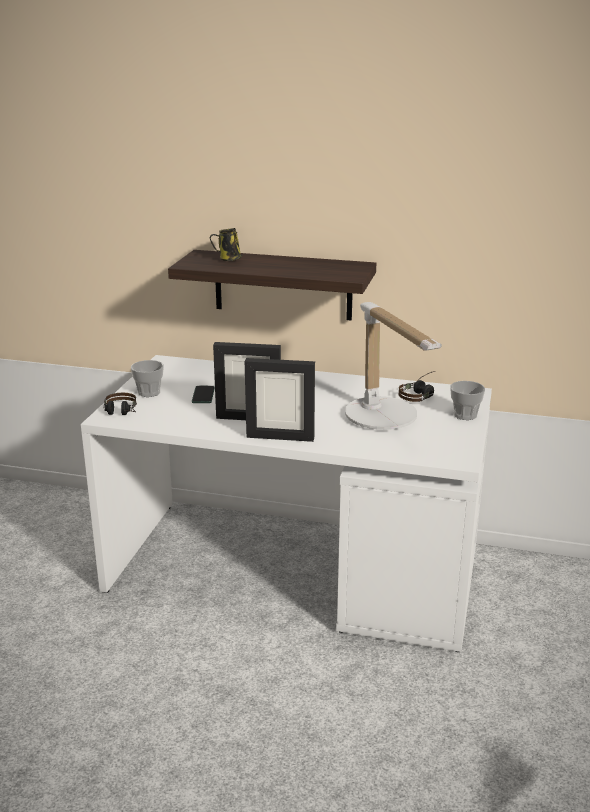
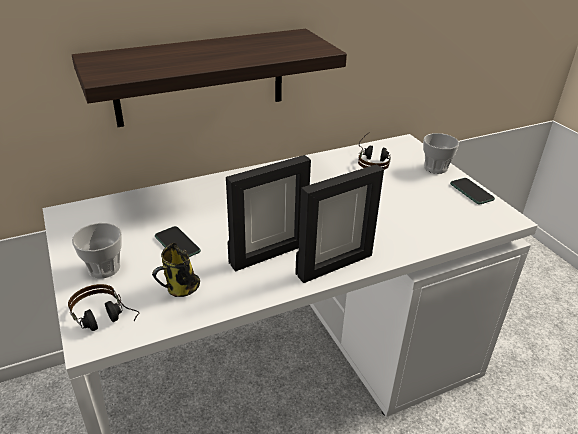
camera: 40 degrees left, 10 degrees up
(228, 260) = (147, 58): mug -> mug (180, 289)
(385, 420) = (390, 200): table lamp -> none
(464, 437) = (471, 192): none -> phone

